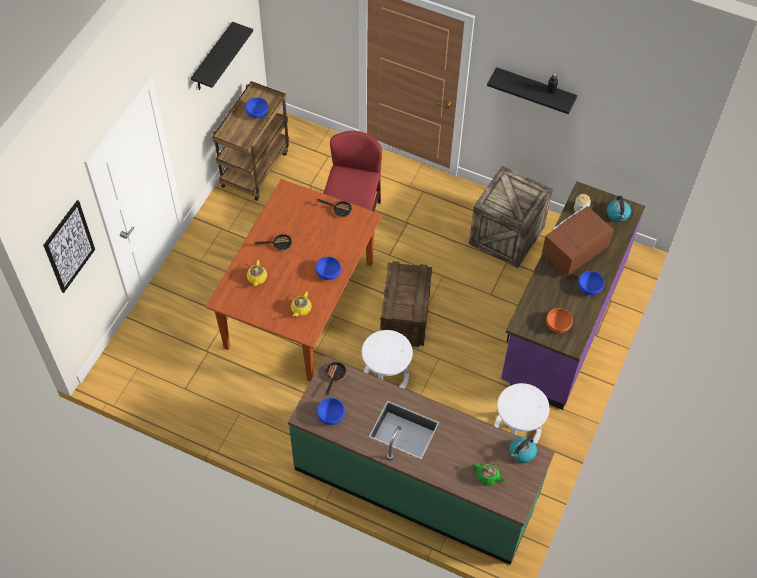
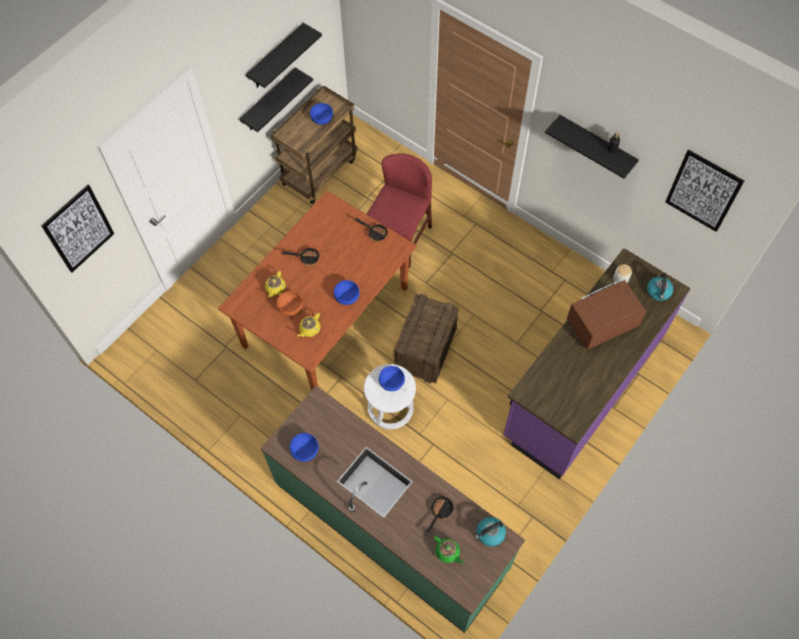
camera: 15 degrees right, 5 degrees up
(208, 102) = (269, 101): none -> black shelf
(334, 376) = (319, 409): frying pan -> frying pan (439, 512)
(506, 234) = (548, 283): crate -> none
(517, 430) = (507, 491): white stool -> none
(557, 325) = (563, 401): orange bowl -> orange bowl (290, 307)
(589, 287) = (608, 366): blue bowl -> blue bowl (391, 381)
(641, 112) = (703, 191): none -> picture

